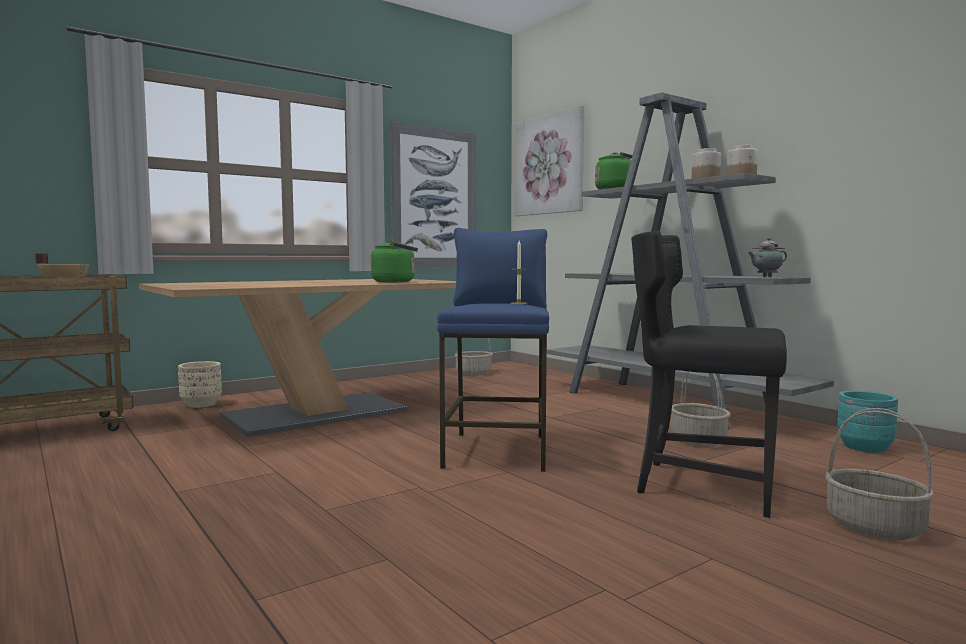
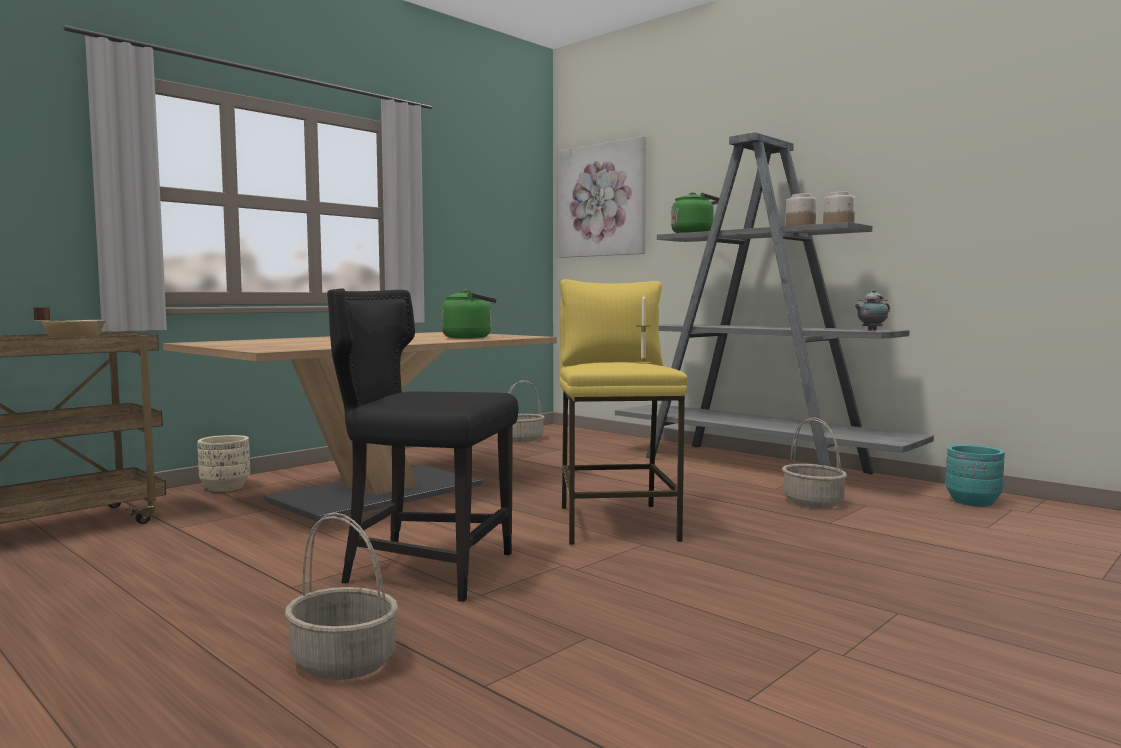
camera: 10 degrees left, 0 degrees up
(434, 198) = (473, 237): picture -> none
(497, 451) = (616, 523): blue stool -> yellow stool
(703, 485) = (846, 546): black chair -> black chair (425, 569)
(875, 527) = (1023, 575): basket -> basket (344, 662)

